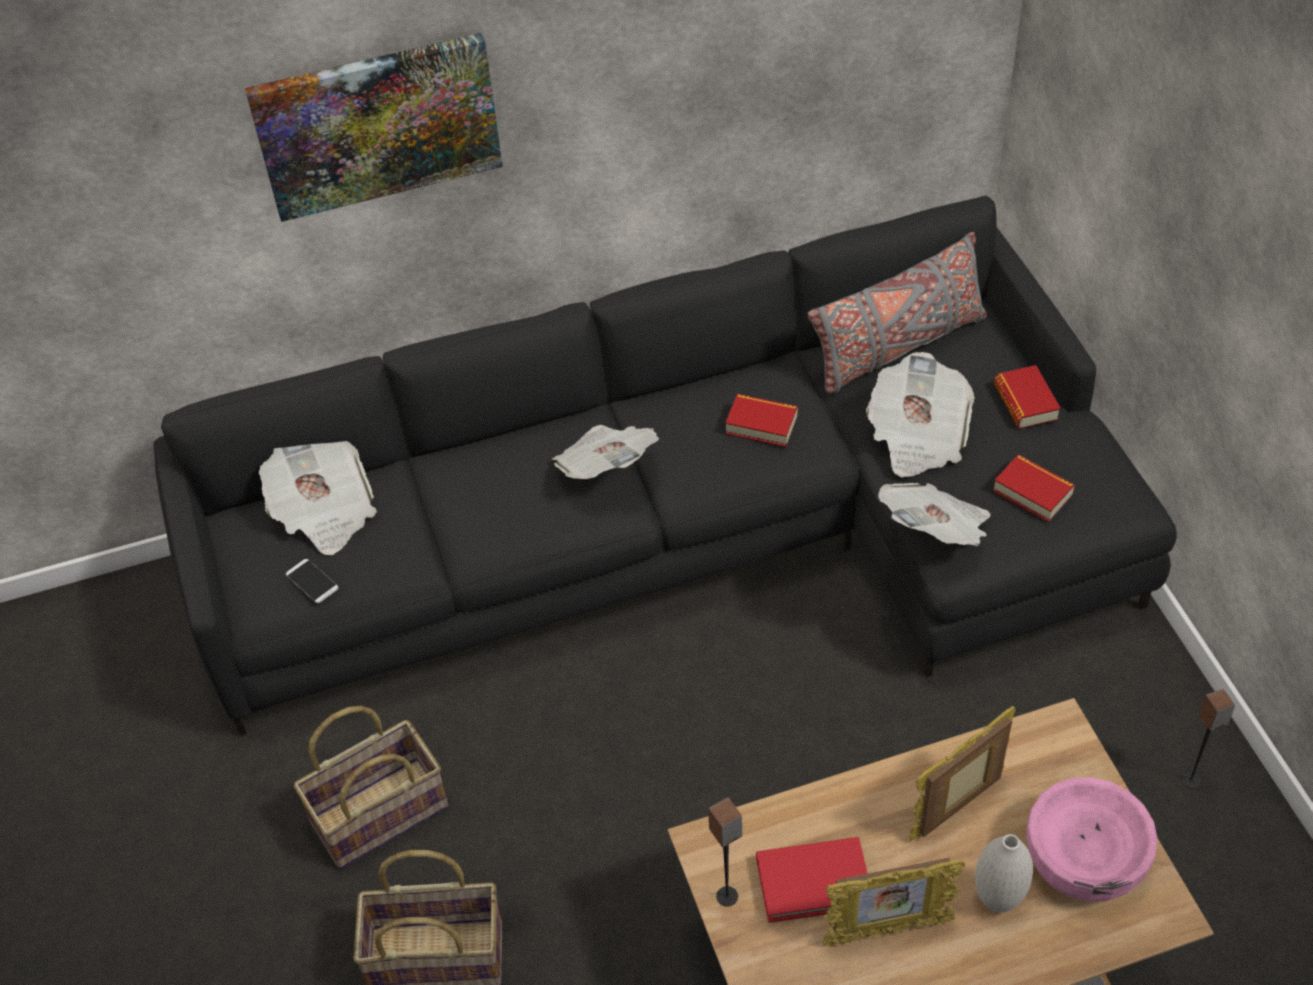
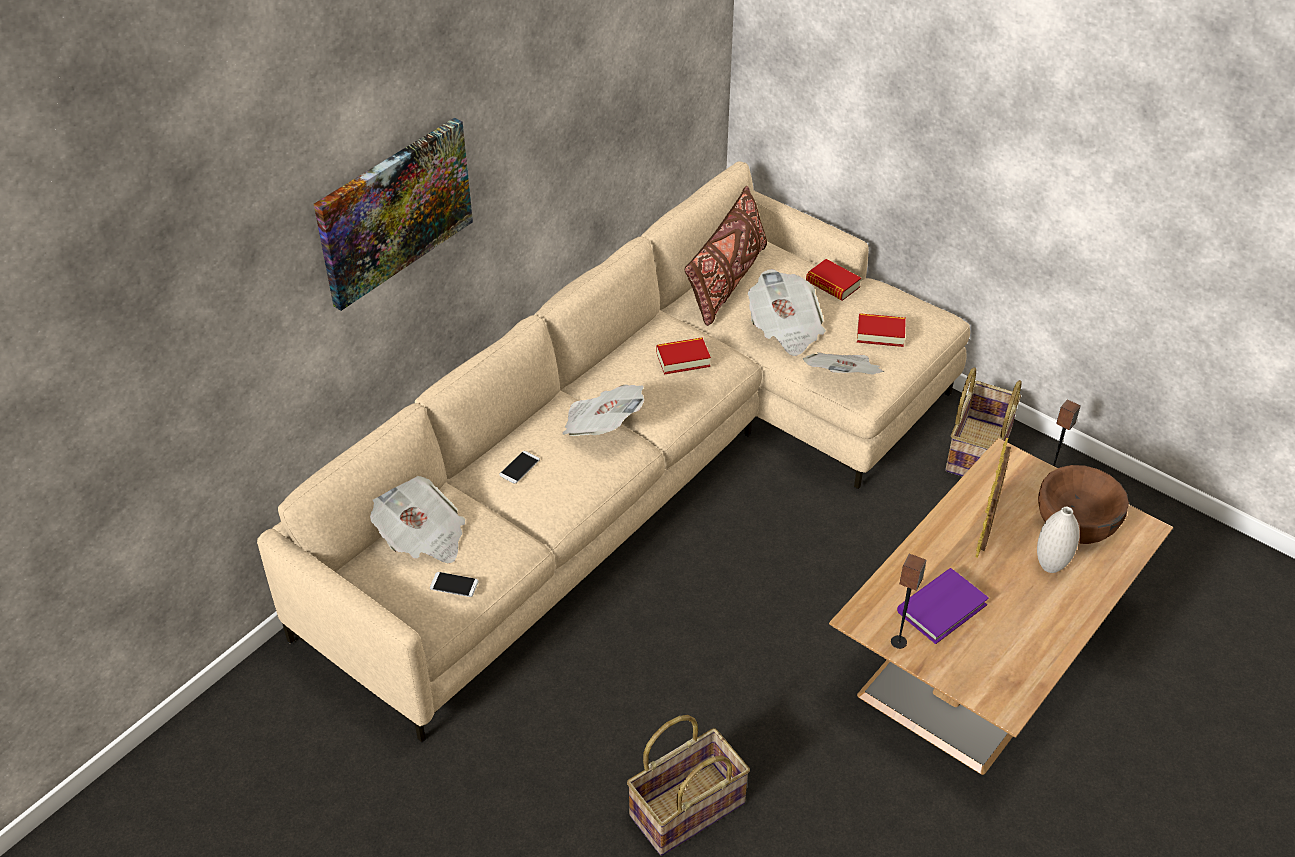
camera: 35 degrees left, 5 degrees down
(379, 812) = (569, 740): basket -> basket (977, 450)
(481, 477) = (519, 467): none -> phone
(694, 537) = (643, 470): black sofa -> beige sofa
(813, 882) = (941, 608): red book -> purple book
(887, 931) = (1006, 613): picture frame -> none
(897, 347) = (726, 282): grey pillow -> brown pillow
(1085, 858) = (1077, 520): pink bowl -> brown bowl

